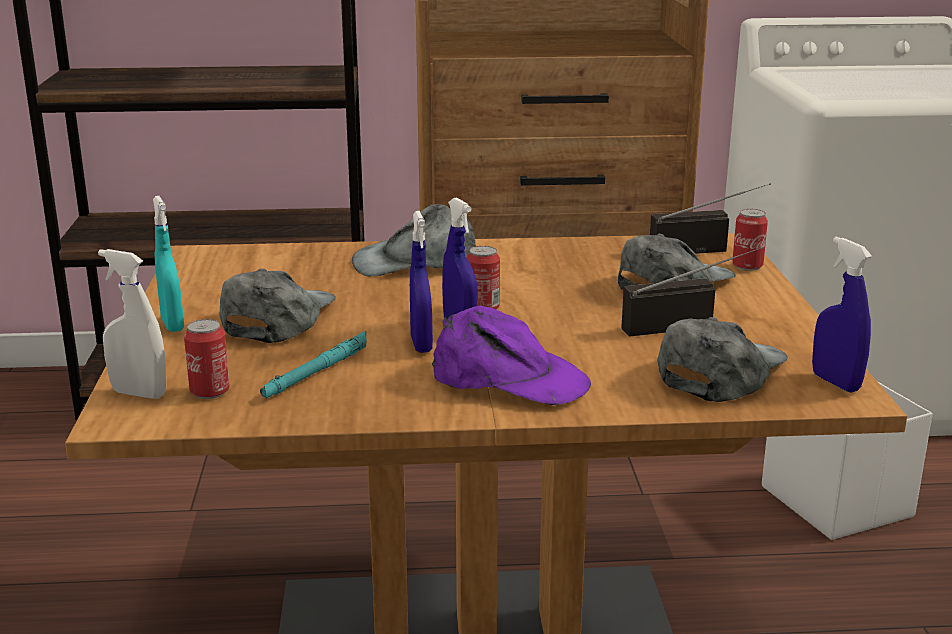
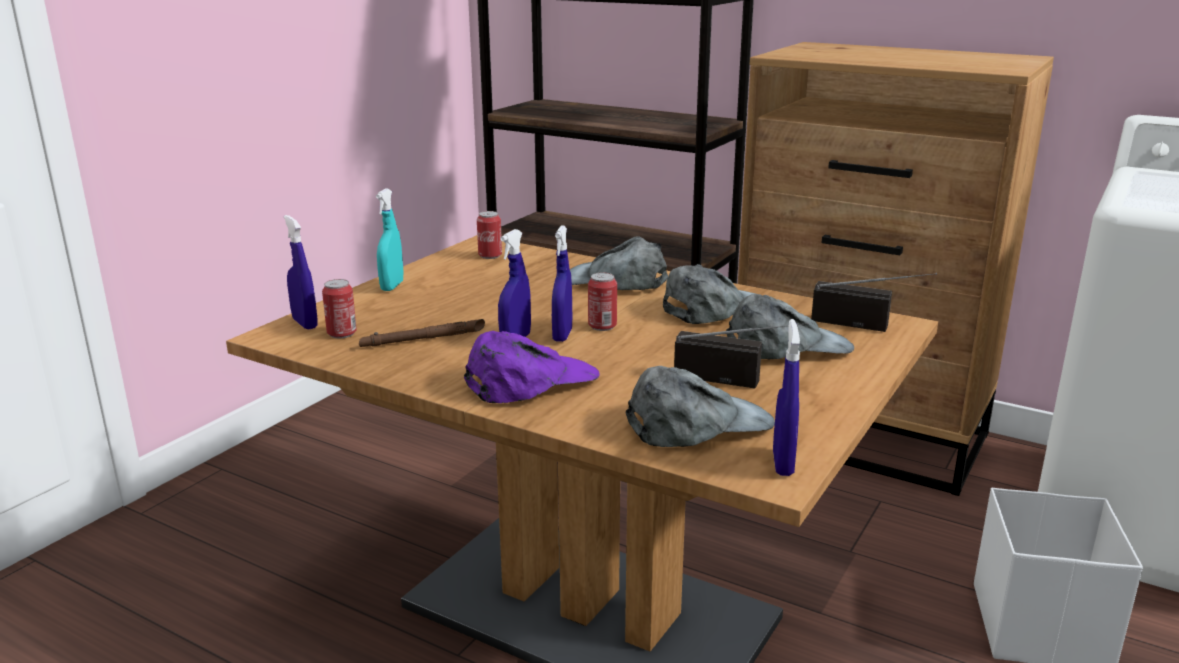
camera: 35 degrees right, 0 degrees up
(139, 393) = (305, 323): white spray bottle -> blue spray bottle
(277, 318) = (458, 297): grey cap -> grey cap (712, 307)
(319, 370) = (423, 339): turquoise flashlight -> brown flashlight
(509, 379) = (531, 381): purple cap -> purple cap turned 90 degrees counterclockwise
(747, 266) = (883, 348): can -> can (490, 256)

